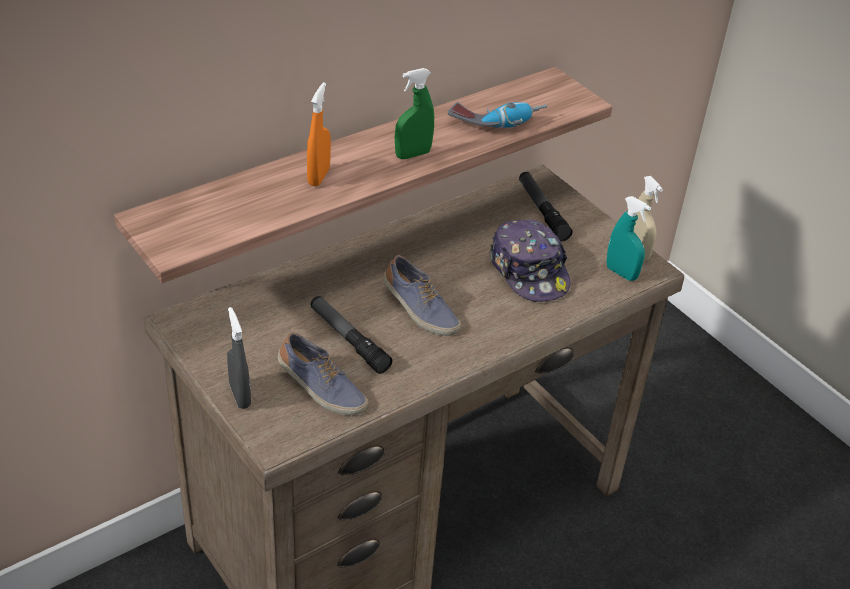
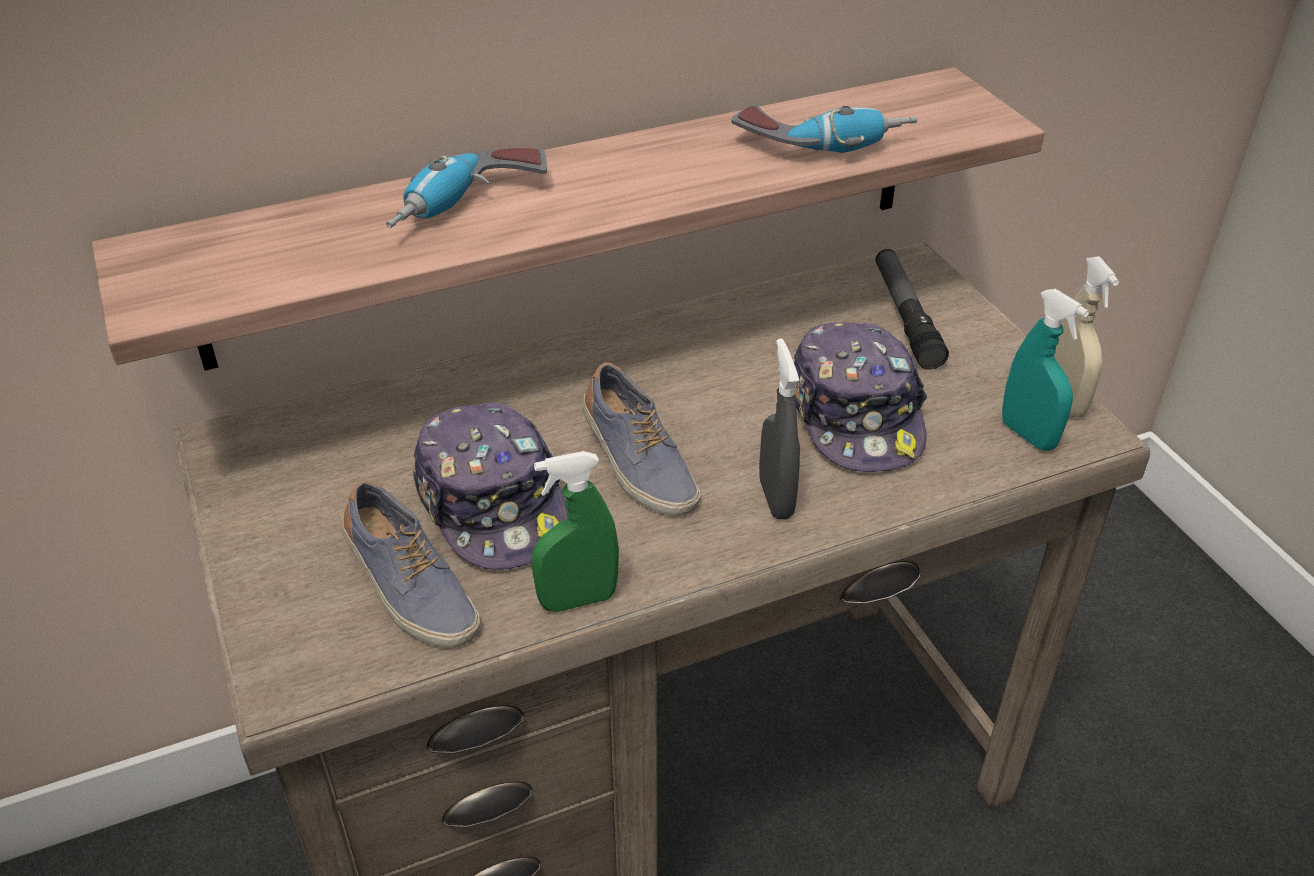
camera: 15 degrees right, 0 degrees up
(240, 396) = (263, 585): grey spray bottle -> grey spray bottle (776, 498)
(318, 177) = (469, 208): orange spray bottle -> power drill
(349, 339) = (494, 504): flashlight -> cap
(413, 154) = (651, 184): green spray bottle -> green spray bottle (578, 600)

